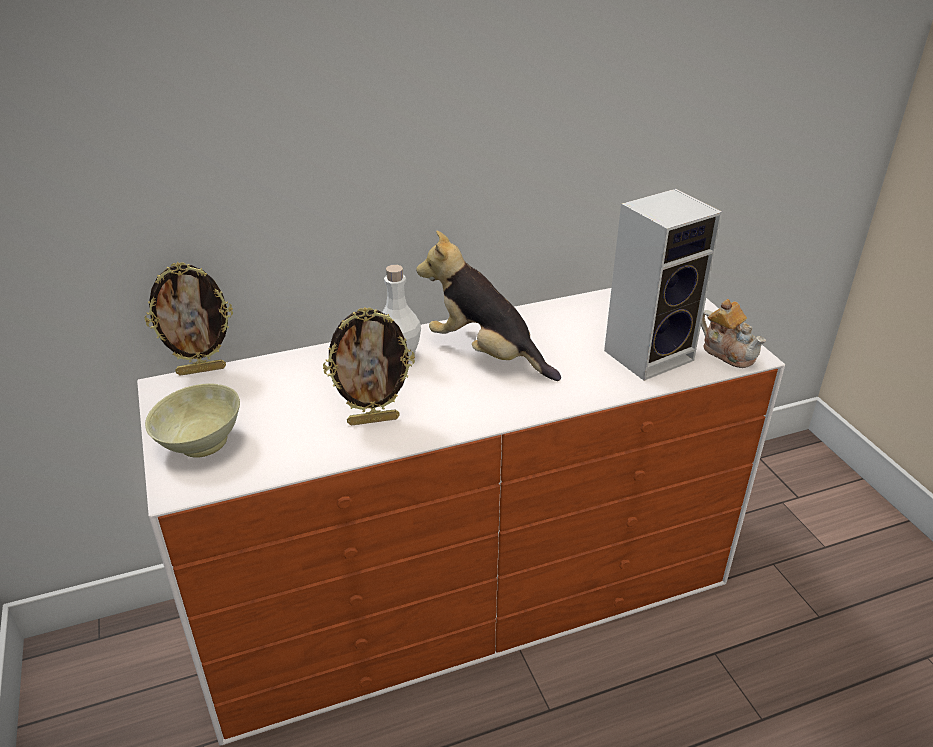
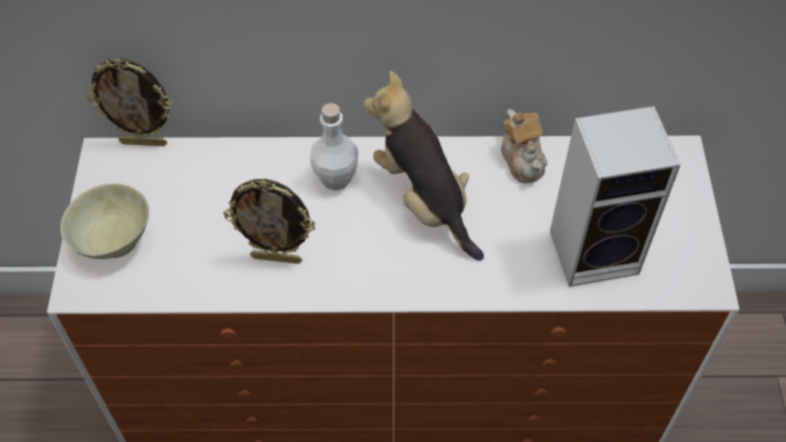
camera: 20 degrees right, 20 degrees up
(728, 352) = (684, 273): teapot -> teapot (522, 159)

